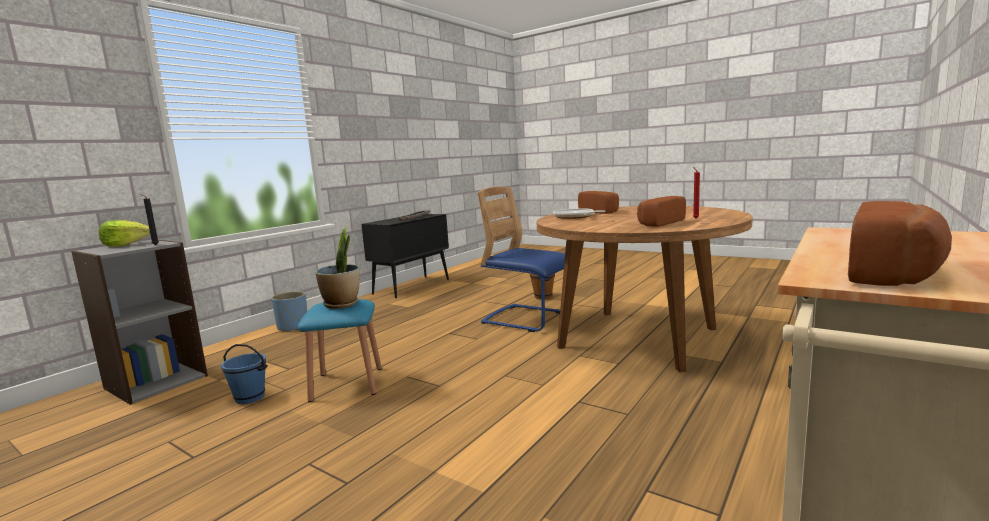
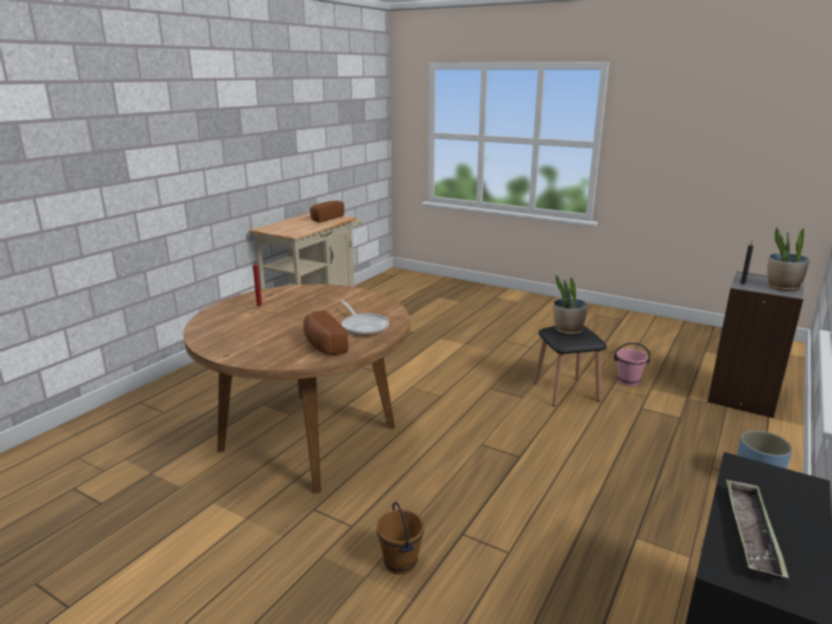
camera: 175 degrees right, 10 degrees up
(125, 245) = (782, 287): lettuce -> potted plant
(249, 398) = (628, 381): blue bucket -> pink bucket
(347, 384) = (566, 391): blue stool -> black stool
(527, 319) = (427, 484): blue chair -> none
(658, 223) = (302, 299): bread -> none

